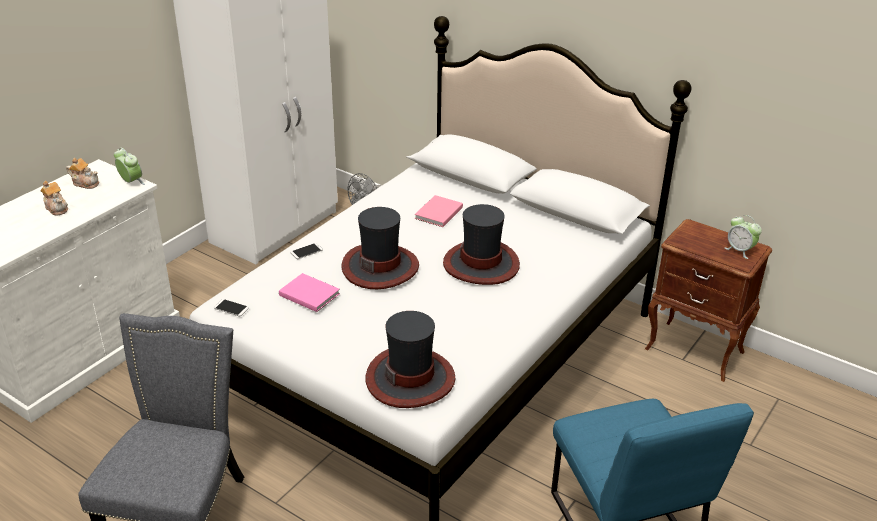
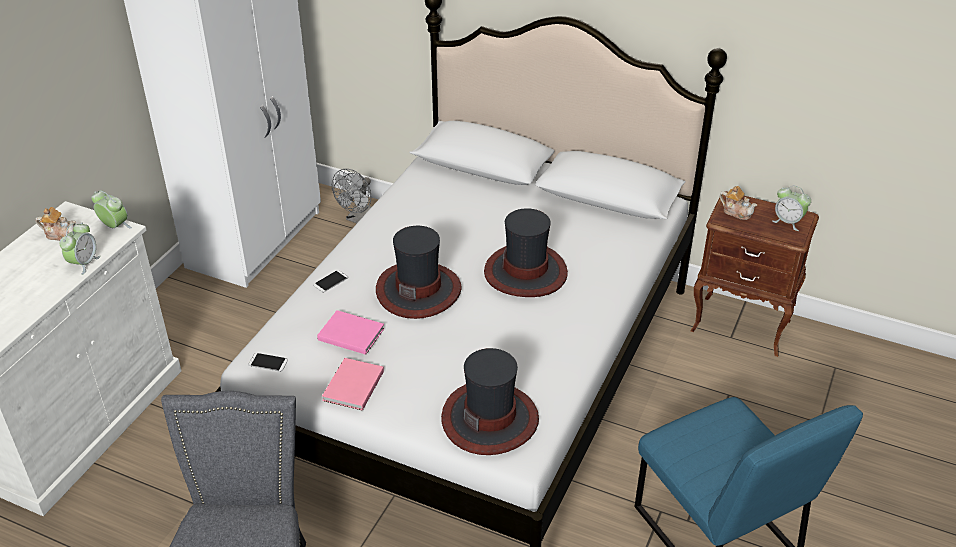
camera: 10 degrees left, 5 degrees up
(57, 208) = (37, 271): teapot -> teapot (736, 212)
(96, 207) = (84, 263): none -> alarm clock
(437, 213) = (460, 216): pink book -> pink book (352, 387)

